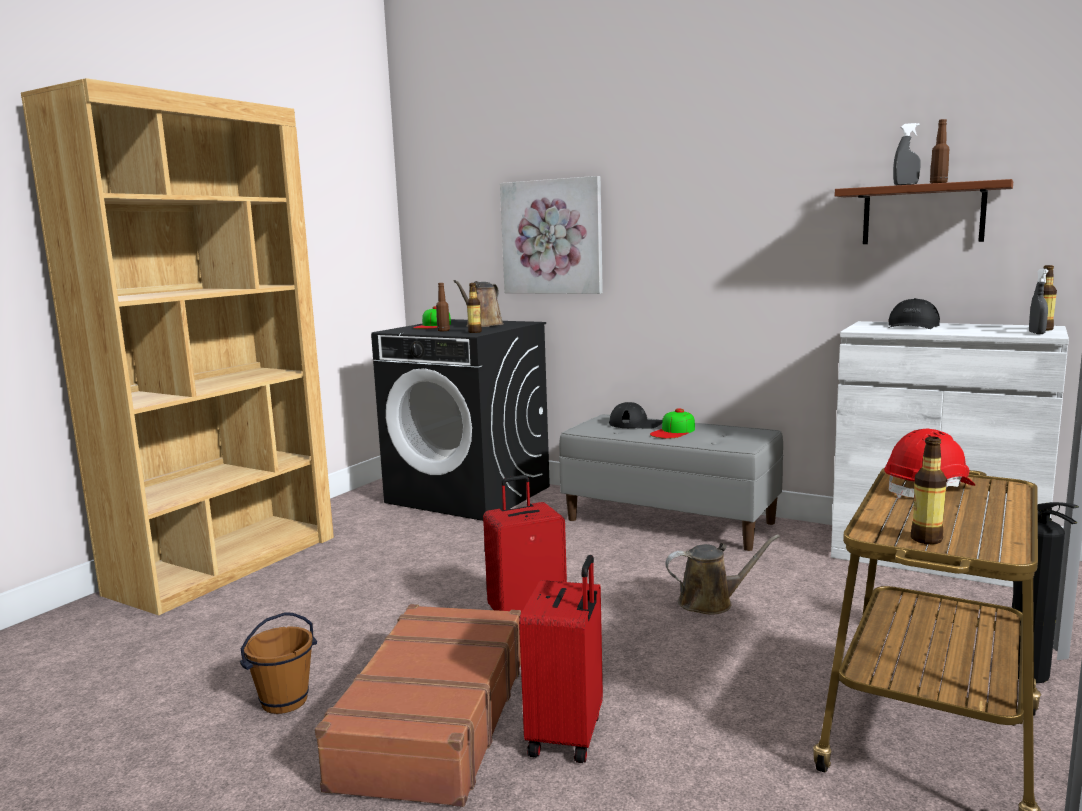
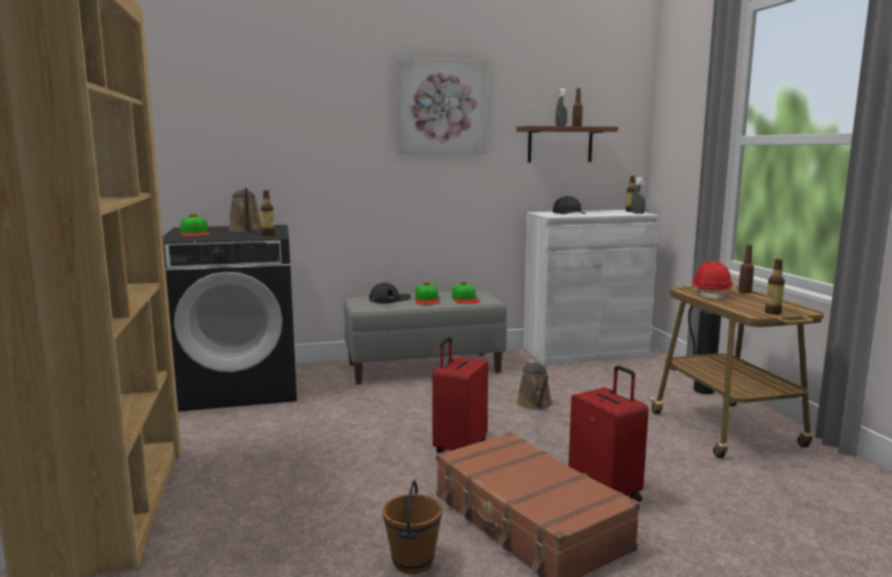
camera: 45 degrees left, 0 degrees up
(443, 330) = (230, 235): brown bottle -> brown bottle (744, 292)
(552, 237) = (291, 151): picture -> picture (441, 107)
(711, 602) = (535, 404): brown watering can -> brown watering can turned 135 degrees clockwise
(720, 438) = (465, 299): none -> cap

